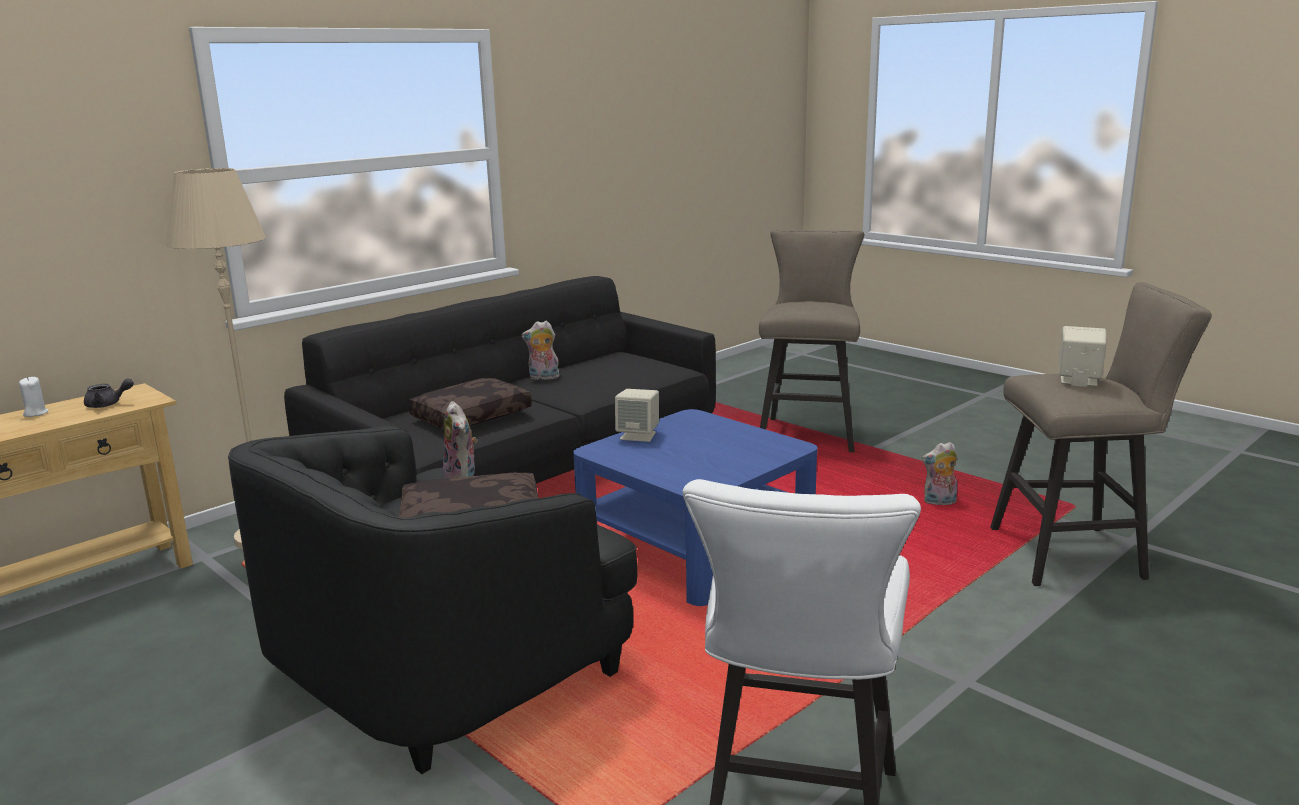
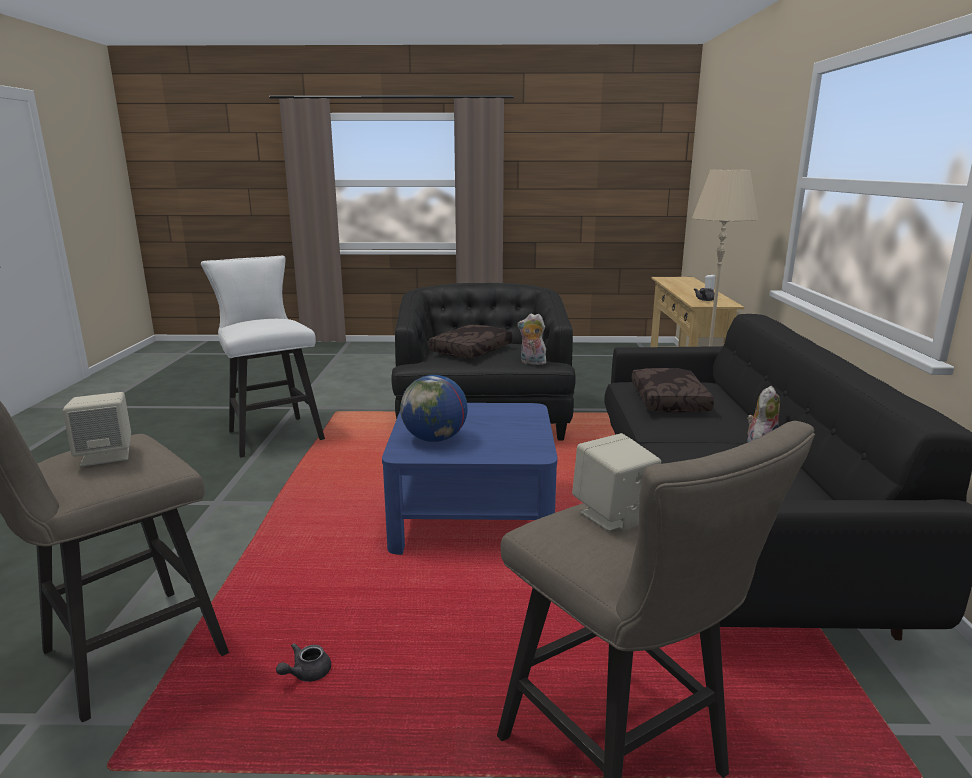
camera: 135 degrees right, 0 degrees up
(638, 436) = (531, 425): beige speaker -> beige speaker (613, 516)
(745, 450) = (435, 439): none -> globe
(939, 503) = (306, 673): plush toy -> grey teapot

